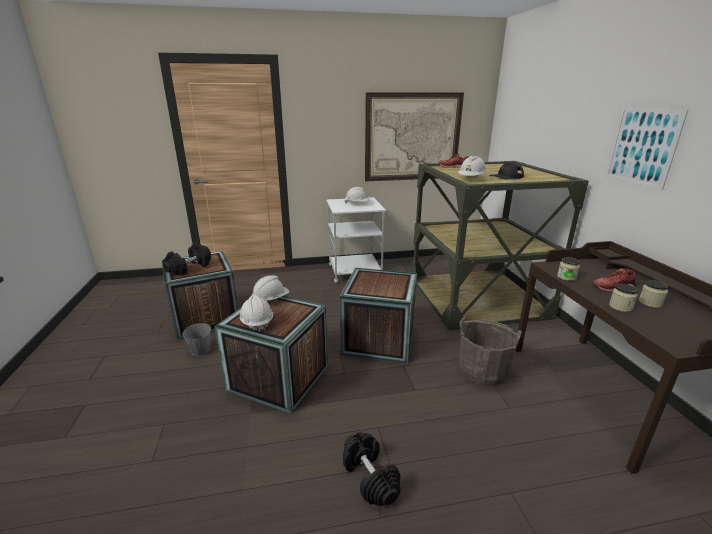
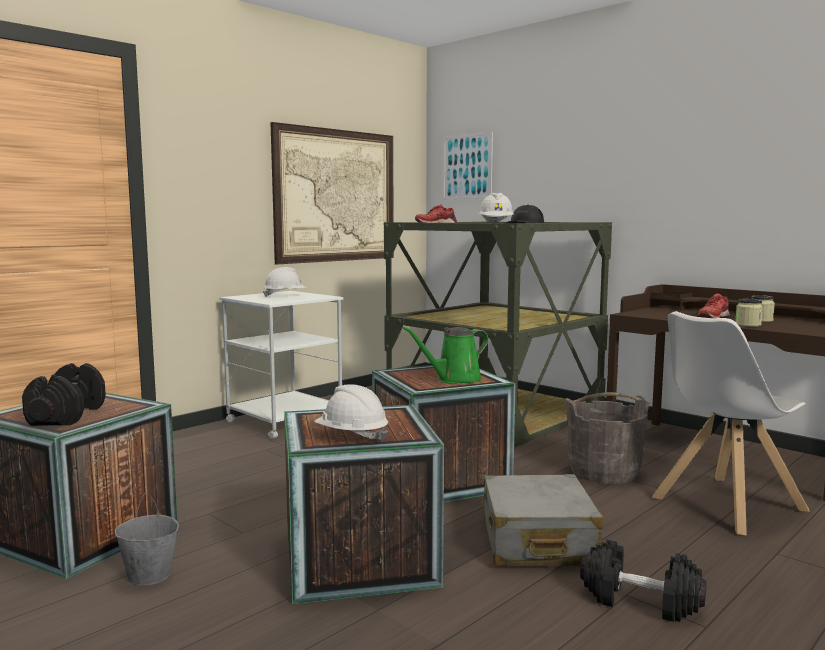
camera: 35 degrees left, 15 degrees down
(271, 300) = (318, 415): white hard hat -> none
(372, 406) = (537, 541): none -> grey suitcase
(382, 289) = (454, 379): none -> green watering can
(532, 434) = (725, 505): none -> chair
(566, 277) = (664, 317): jar -> none
(642, 146) = (671, 173): picture -> picture (467, 166)

